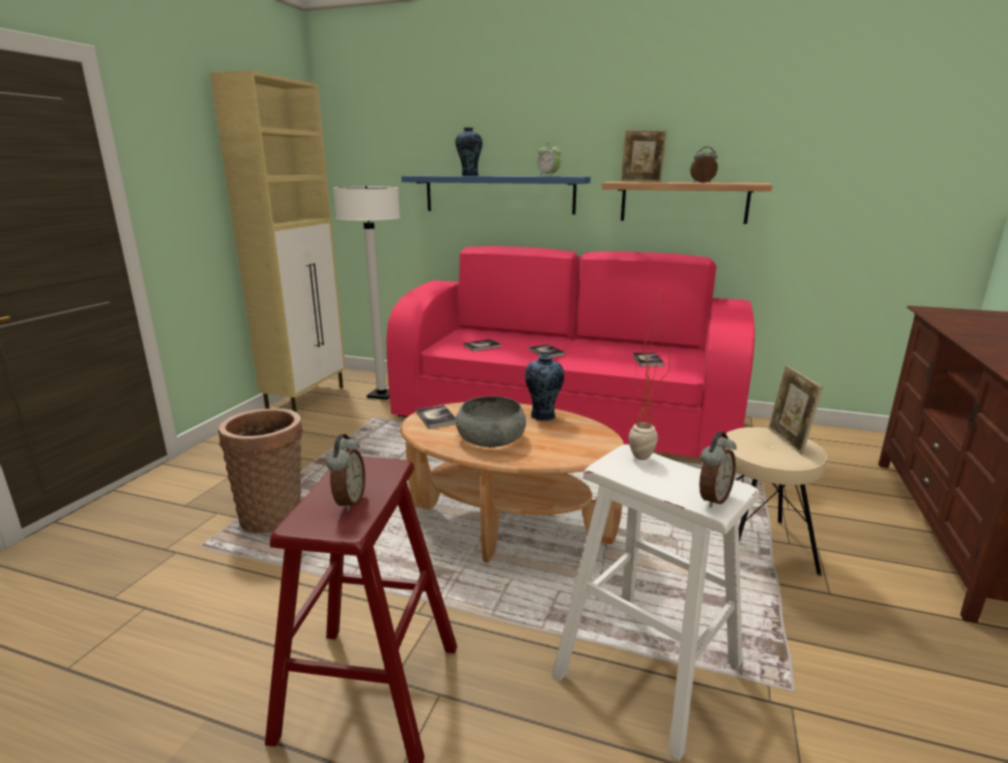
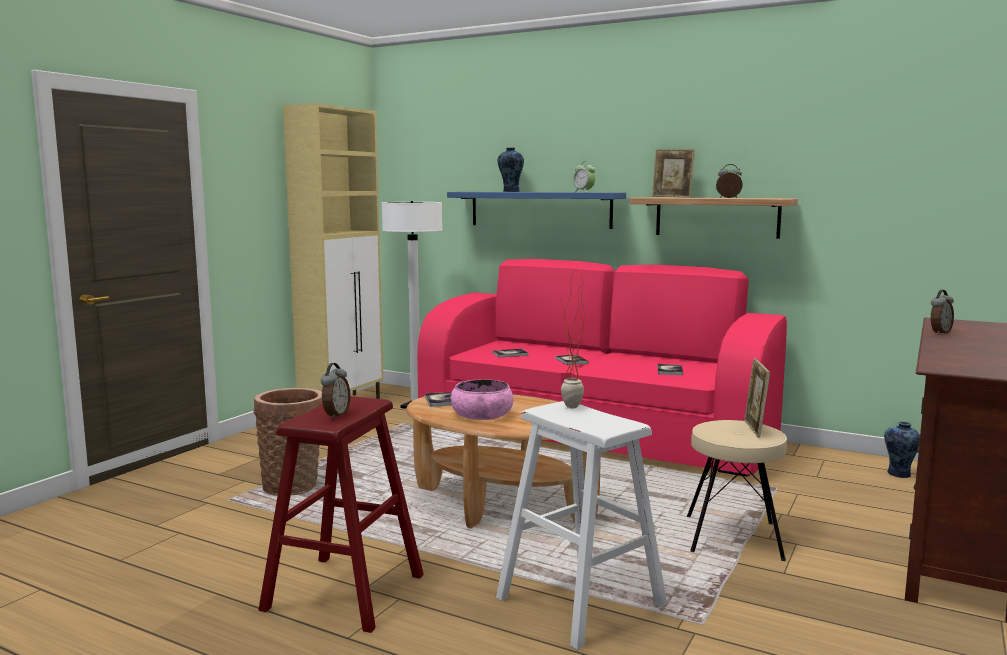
camera: 10 degrees right, 10 degrees down
(491, 438) = (482, 415): grey bowl -> pink bowl
(543, 416) = (538, 404): vase -> vase (899, 474)
(712, 499) = (606, 428): alarm clock -> alarm clock (939, 333)

